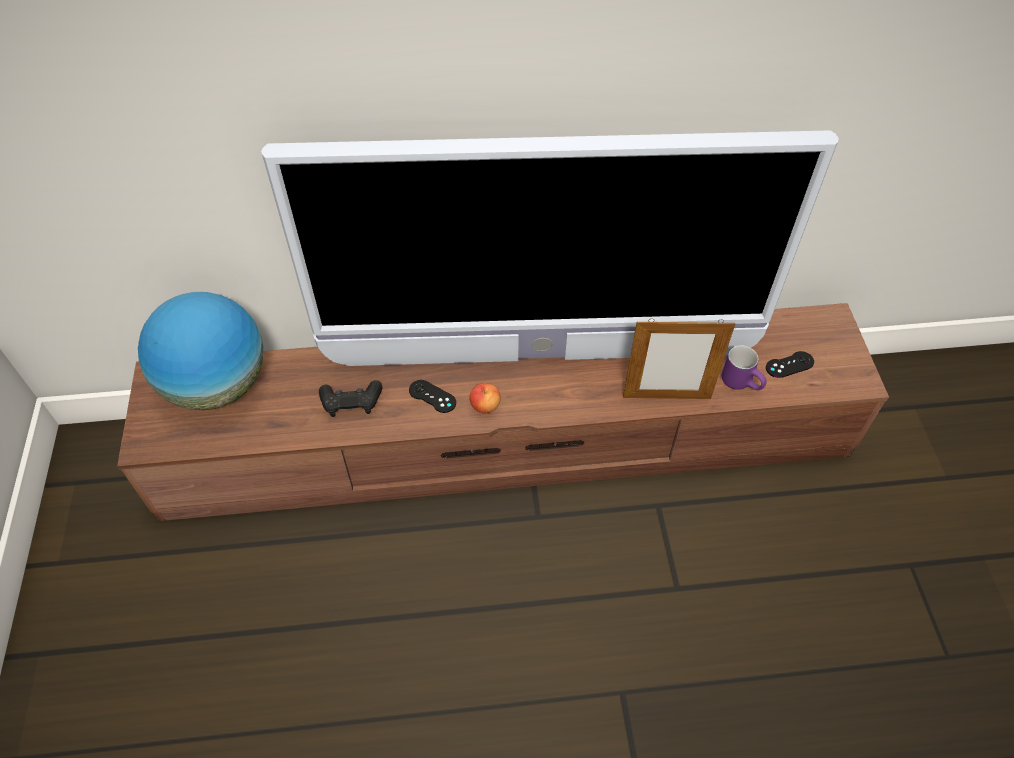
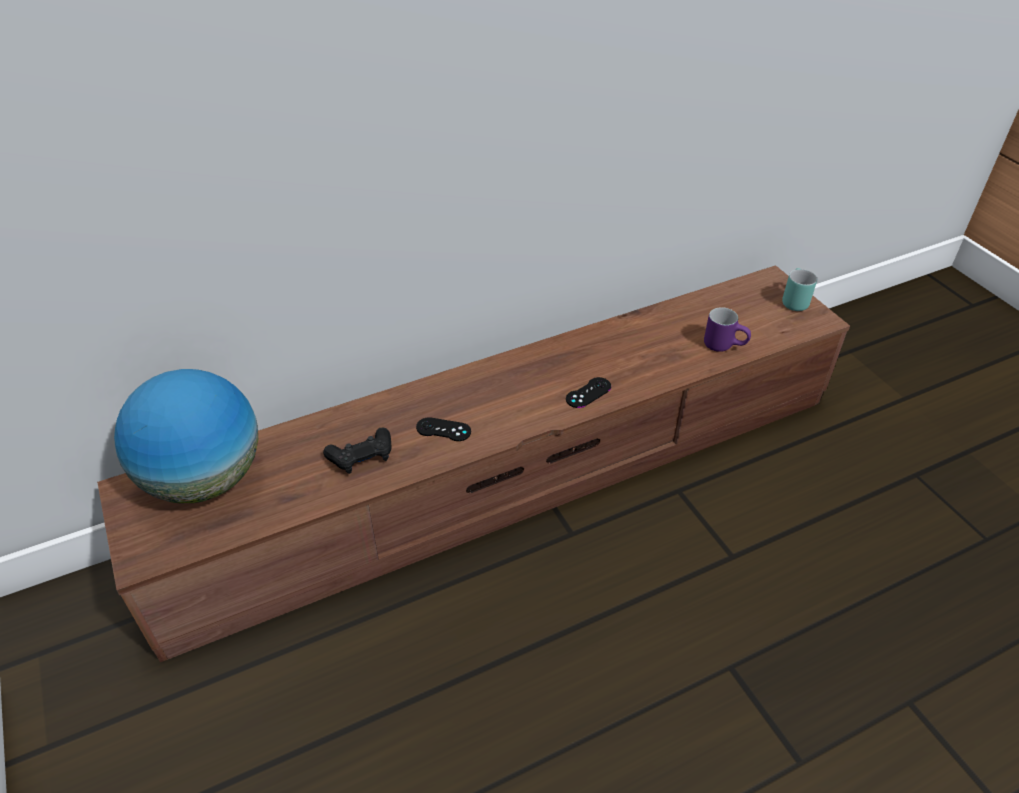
camera: 20 degrees left, 10 degrees down
(485, 406) = (500, 424): apple -> none
(540, 355) = (532, 368): television -> none
(666, 397) = (666, 373): picture frame -> none
(789, 365) = (756, 321): black game controller -> black game controller (588, 393)
(842, 350) = (792, 300): none -> turquoise mug

